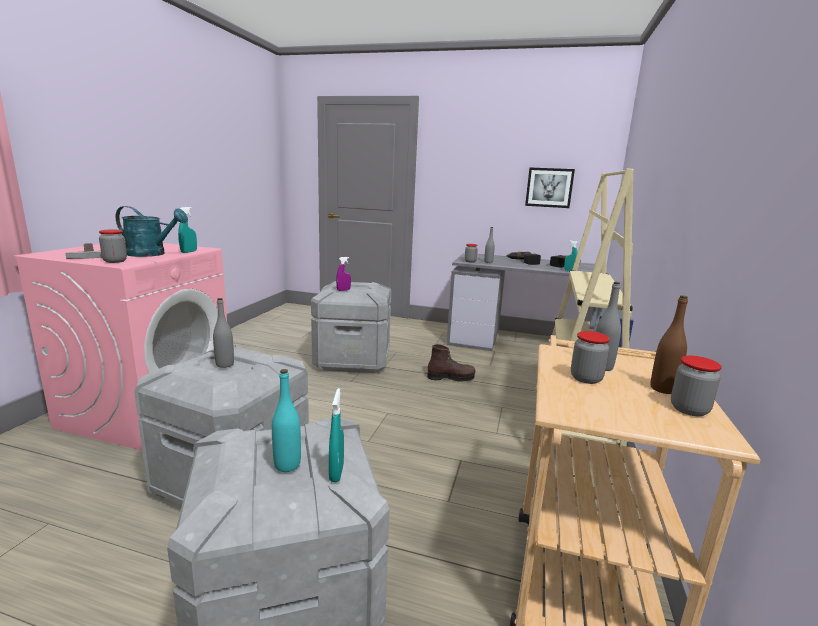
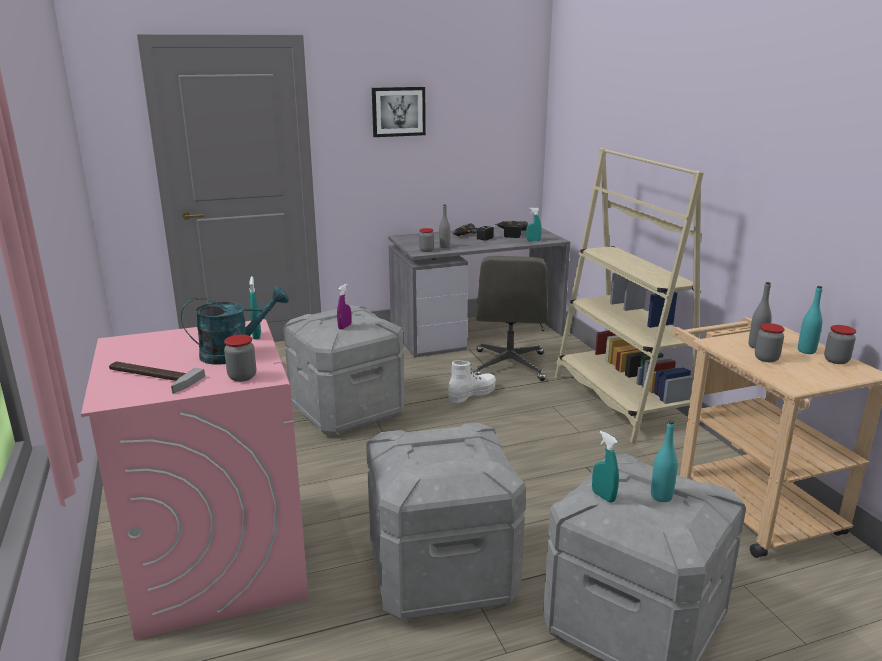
camera: 35 degrees left, 5 degrees up
(225, 364) = (441, 452): grey bottle -> none
(336, 473) = (698, 485): turquoise spray bottle -> turquoise spray bottle (603, 496)
(451, 377) = (472, 394): brown boot -> white boot
(509, 370) = (509, 366): none -> grey office chair
(549, 187) = (477, 144): picture -> picture (398, 111)
(663, 389) = (806, 351): brown bottle -> turquoise bottle

